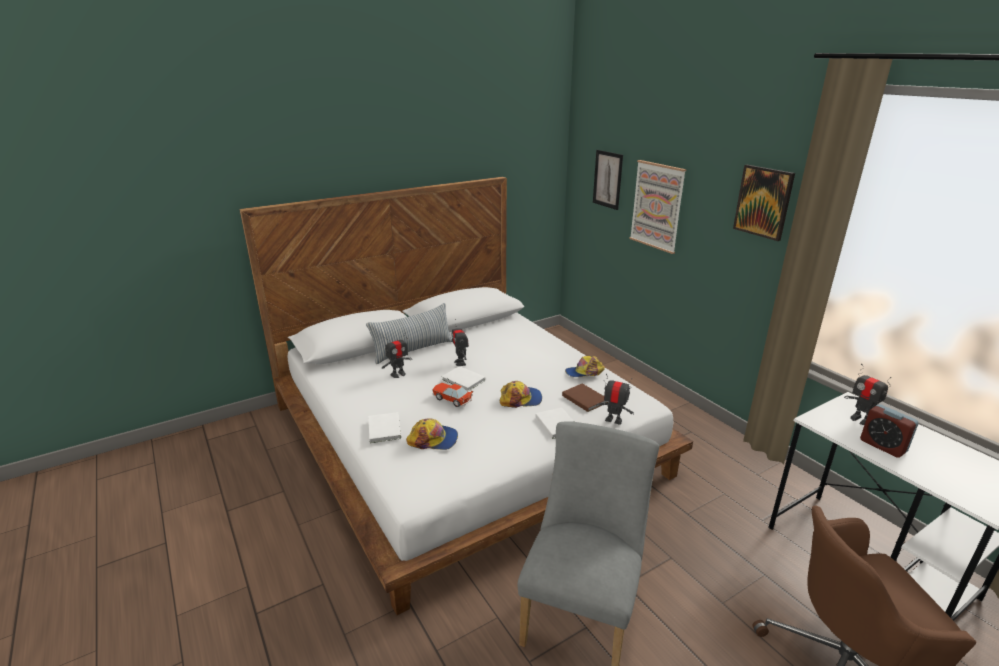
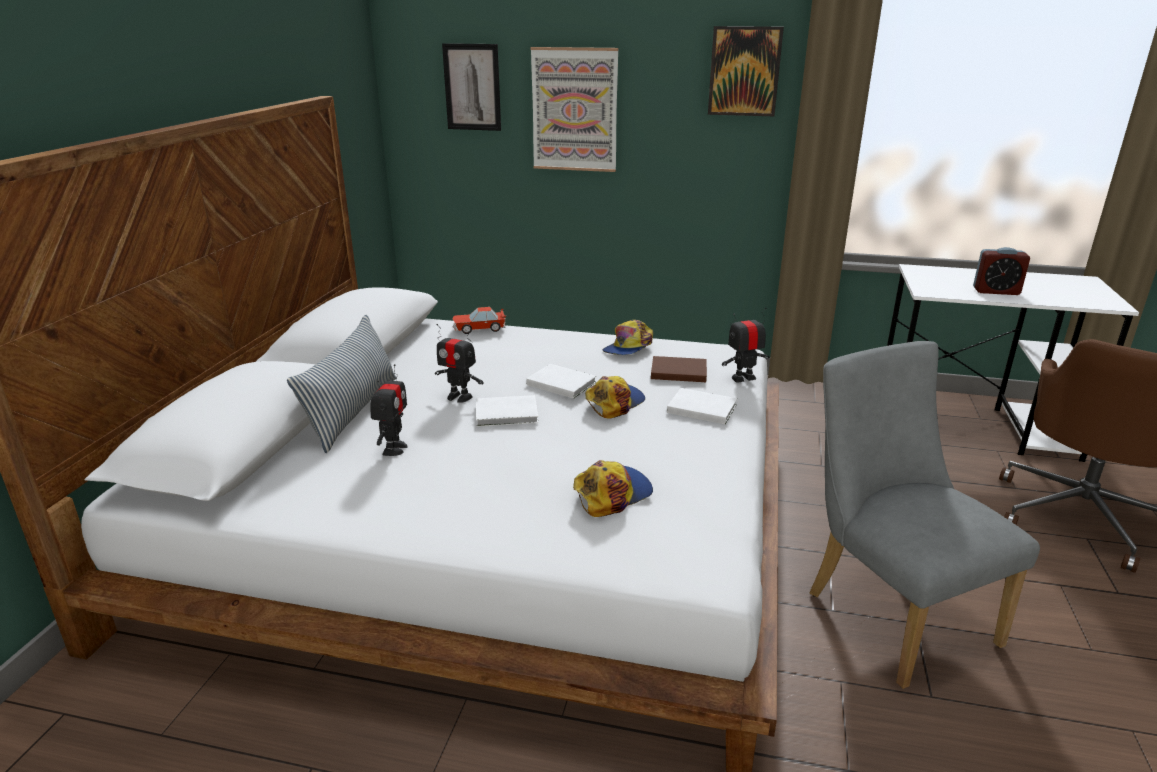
camera: 45 degrees left, 0 degrees up
(385, 428) = (517, 519): white book -> white book (560, 383)
(452, 399) = (537, 440): toy car -> toy car (479, 328)
(860, 420) = (948, 279): toy robot -> none

